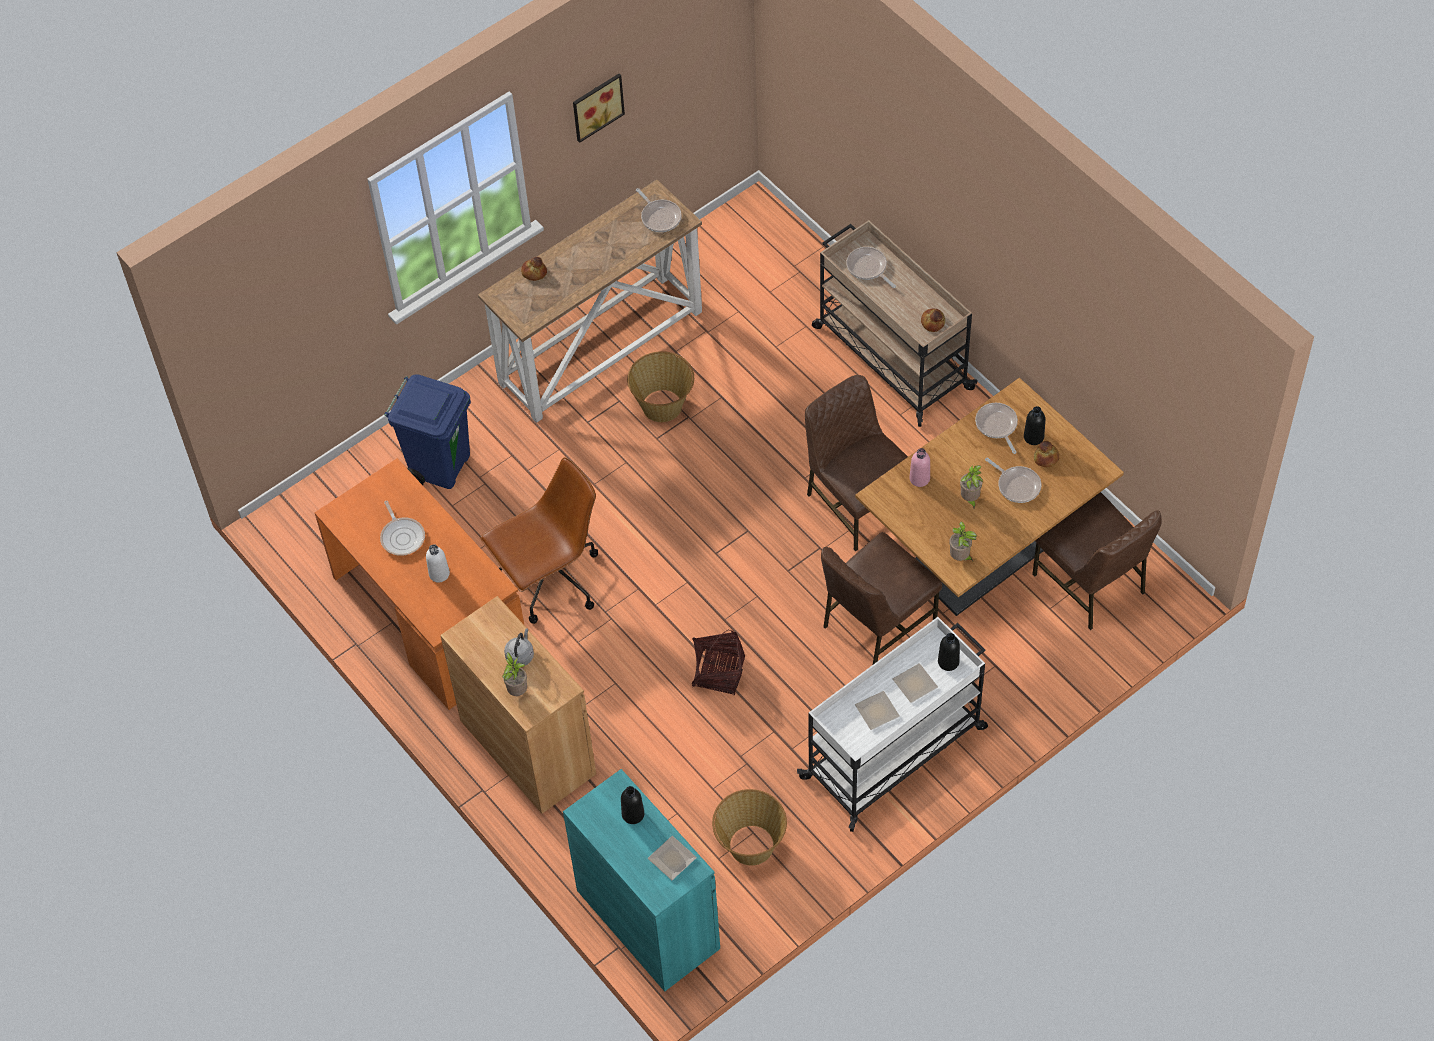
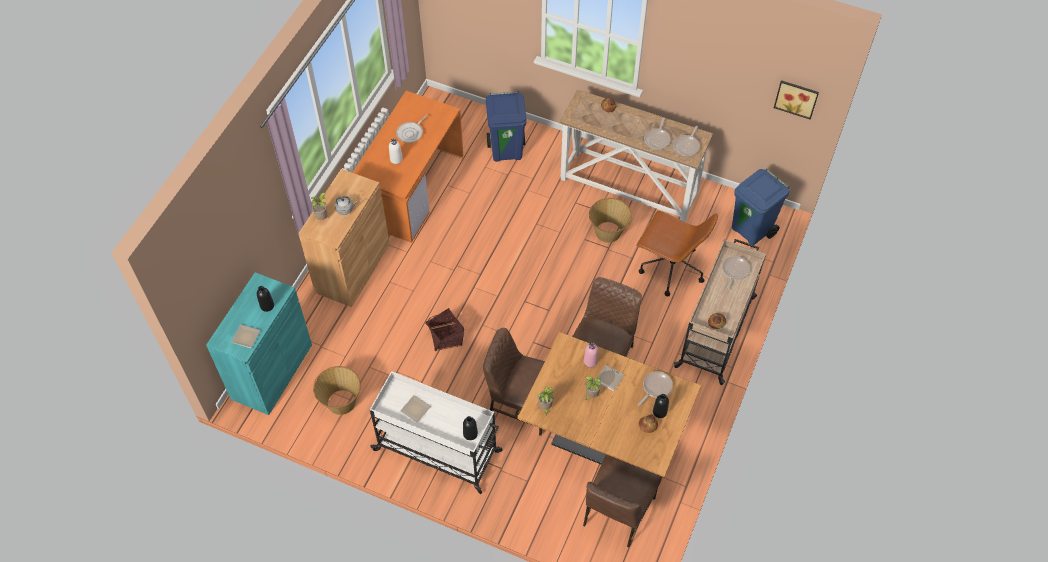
camera: 60 degrees right, 0 degrees up
(550, 582) = (461, 232): brown office chair -> brown office chair (670, 268)
(596, 105) = (702, 58): picture -> picture (796, 98)
(760, 244) = (752, 230): none -> blue trash can
(914, 686) = (444, 422): plate -> plate (608, 379)
(1017, 485) = (617, 417): frying pan -> frying pan (657, 139)

